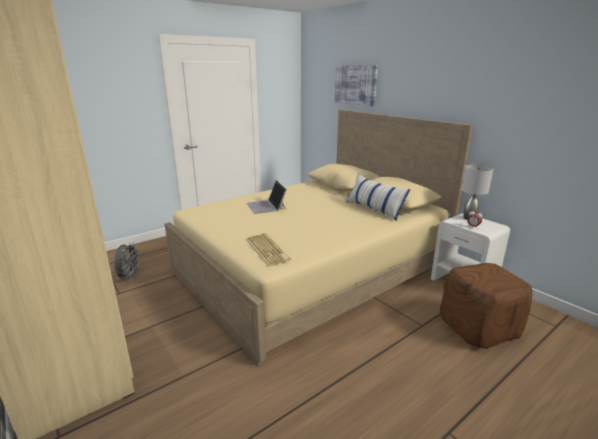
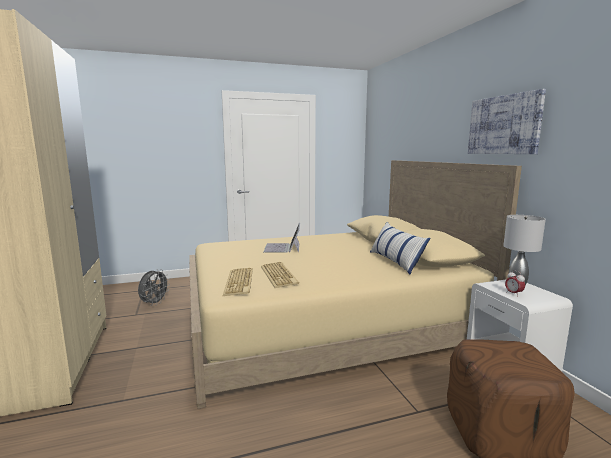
camera: 20 degrees right, 10 degrees down
(295, 237) = (279, 275): none -> keyboard
(355, 85) = (408, 133): picture -> picture (503, 125)

